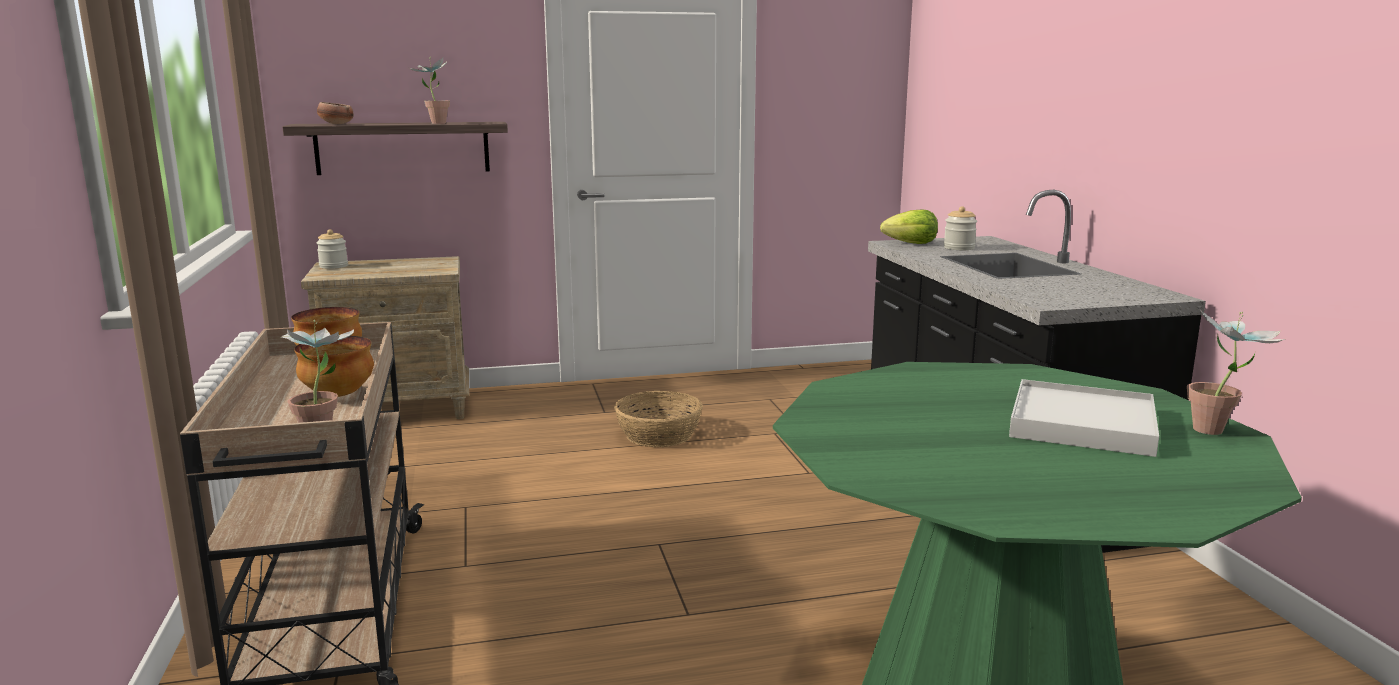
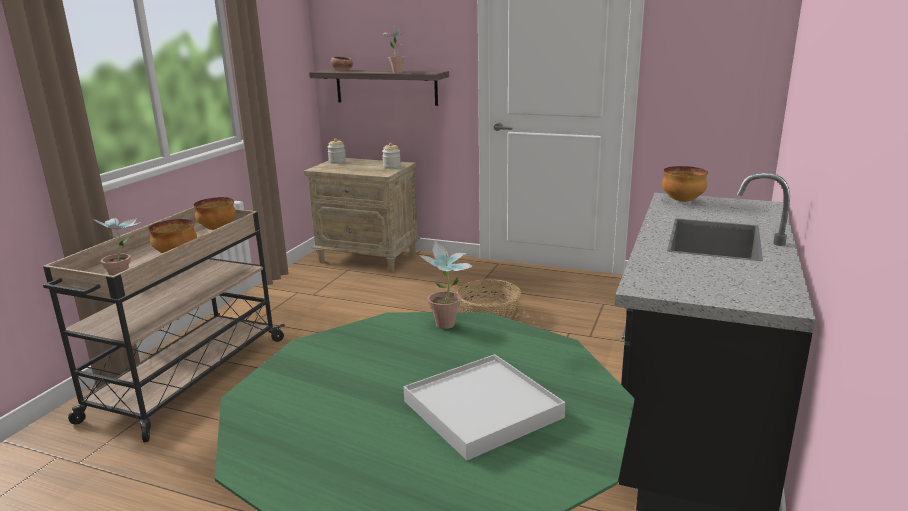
camera: 35 degrees right, 5 degrees up
(911, 244) = (682, 201): lettuce -> bowl
(959, 248) = (715, 212): jar -> jar (392, 167)
(1219, 432) = (578, 458): potted plant -> potted plant (447, 327)

